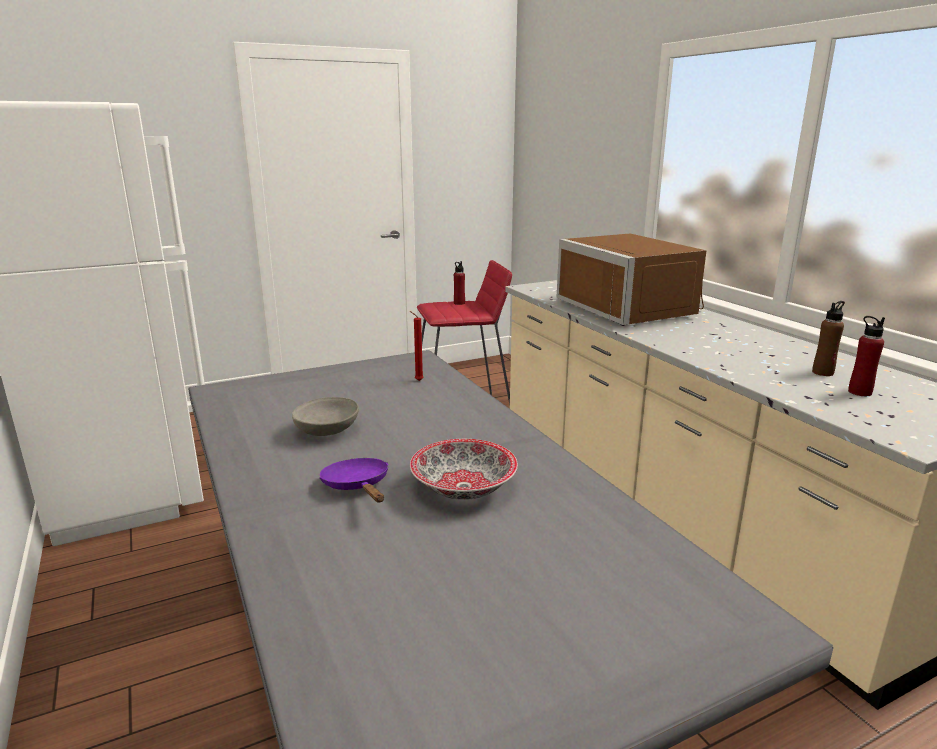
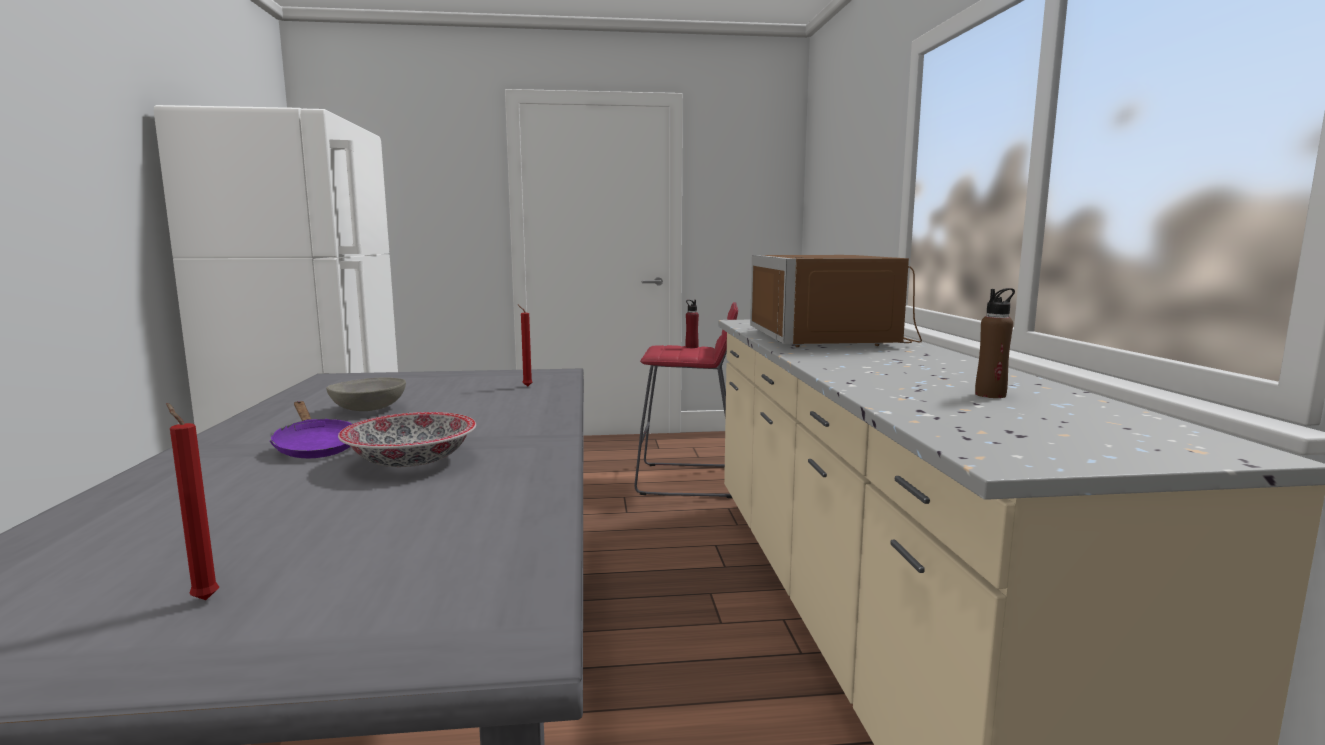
camera: 20 degrees right, 10 degrees down
(358, 486) = (315, 447): purple frying pan -> purple frying pan turned 150 degrees clockwise
(535, 652) = (203, 599): none -> red candle
(859, 392) = (1013, 413): red bottle -> none

